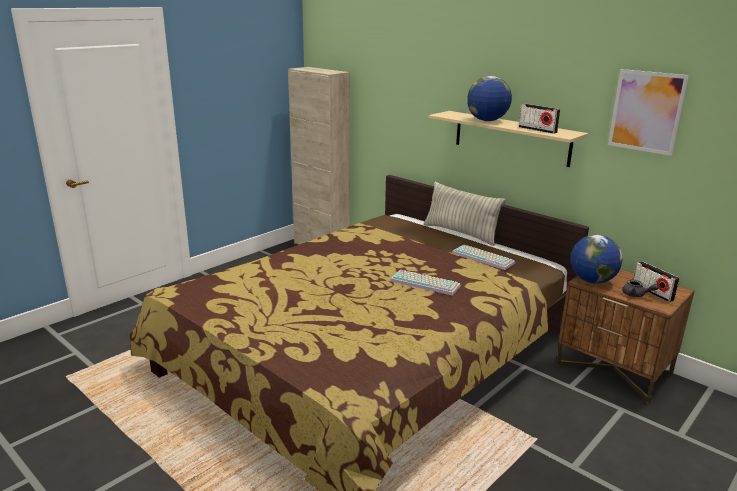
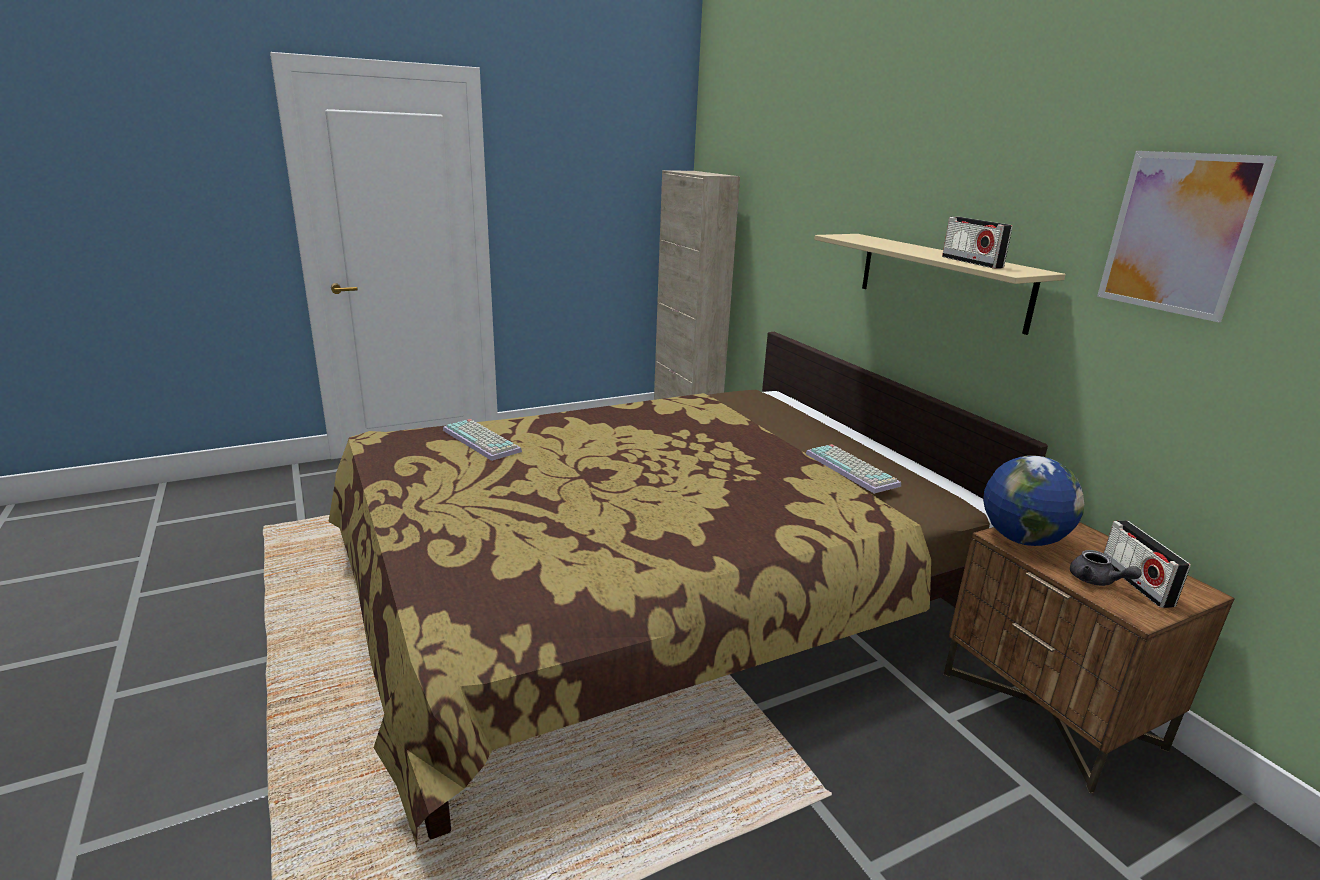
camera: 20 degrees right, 0 degrees up
(426, 283) = (726, 489): keyboard -> keyboard (483, 440)
(460, 233) = (850, 430): pillow -> none
(487, 120) = (899, 247): globe -> none

